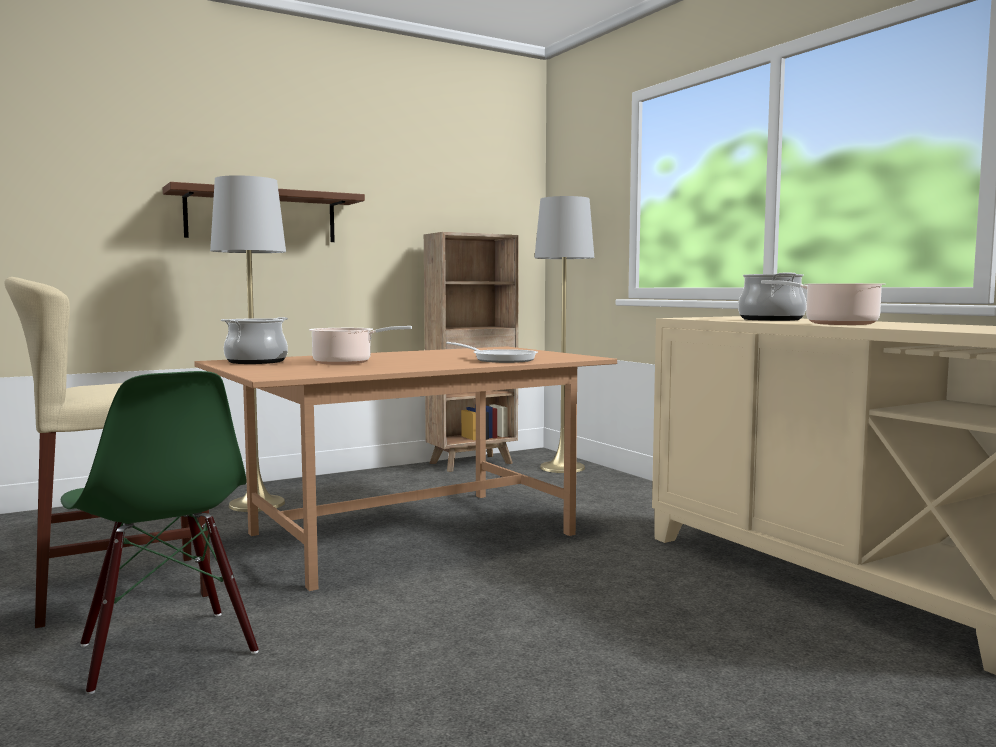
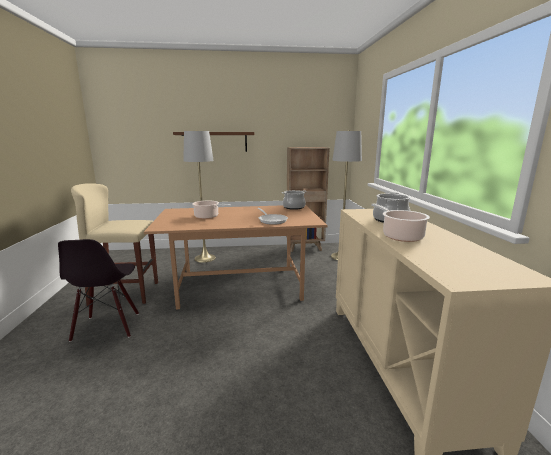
camera: 25 degrees right, 10 degrees up
(165, 649) = (107, 327): green chair -> black chair
(256, 361) = (180, 212): cooking pot -> cooking pot (294, 207)

